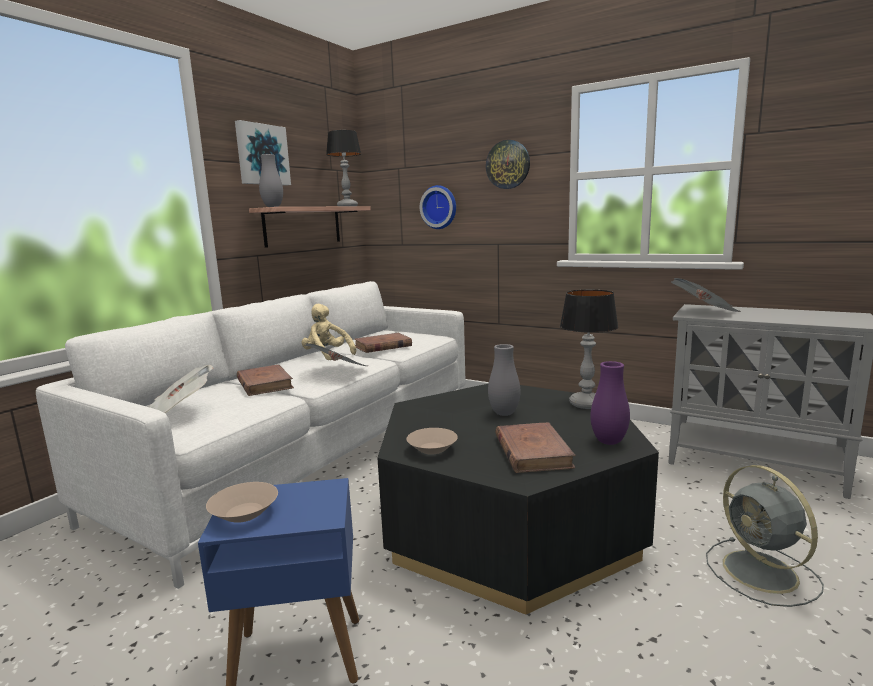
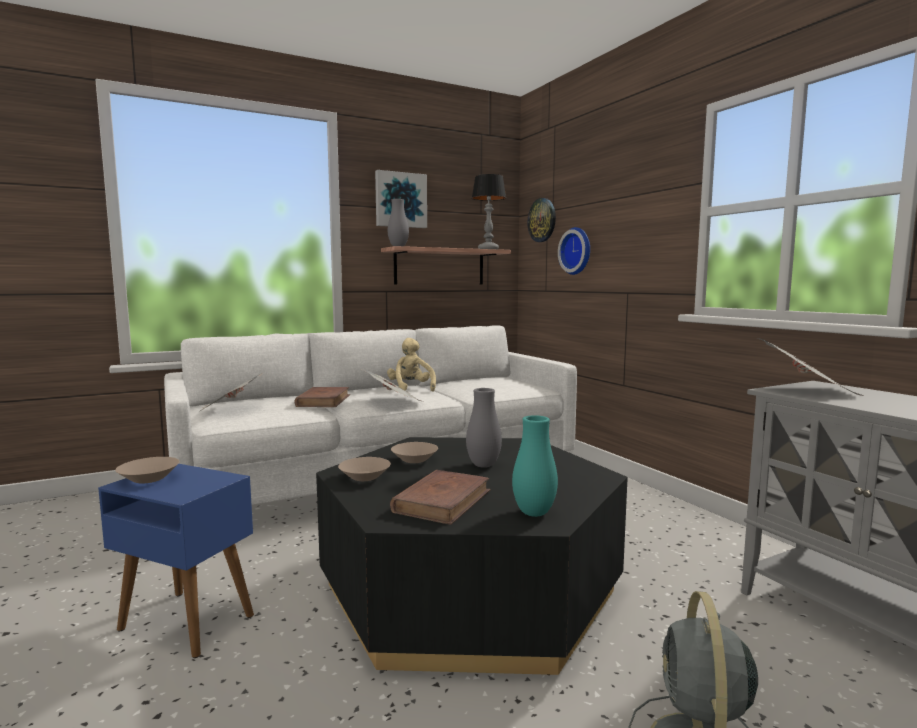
camera: 30 degrees right, 5 degrees down
(382, 346) = (469, 388): brown book -> none
(442, 423) = (414, 460): none -> beige bowl
(508, 164) = (640, 201): wall clock -> wall clock (542, 220)
(586, 404) = (584, 476): table lamp -> none
(608, 442) = (534, 513): purple vase -> turquoise vase

